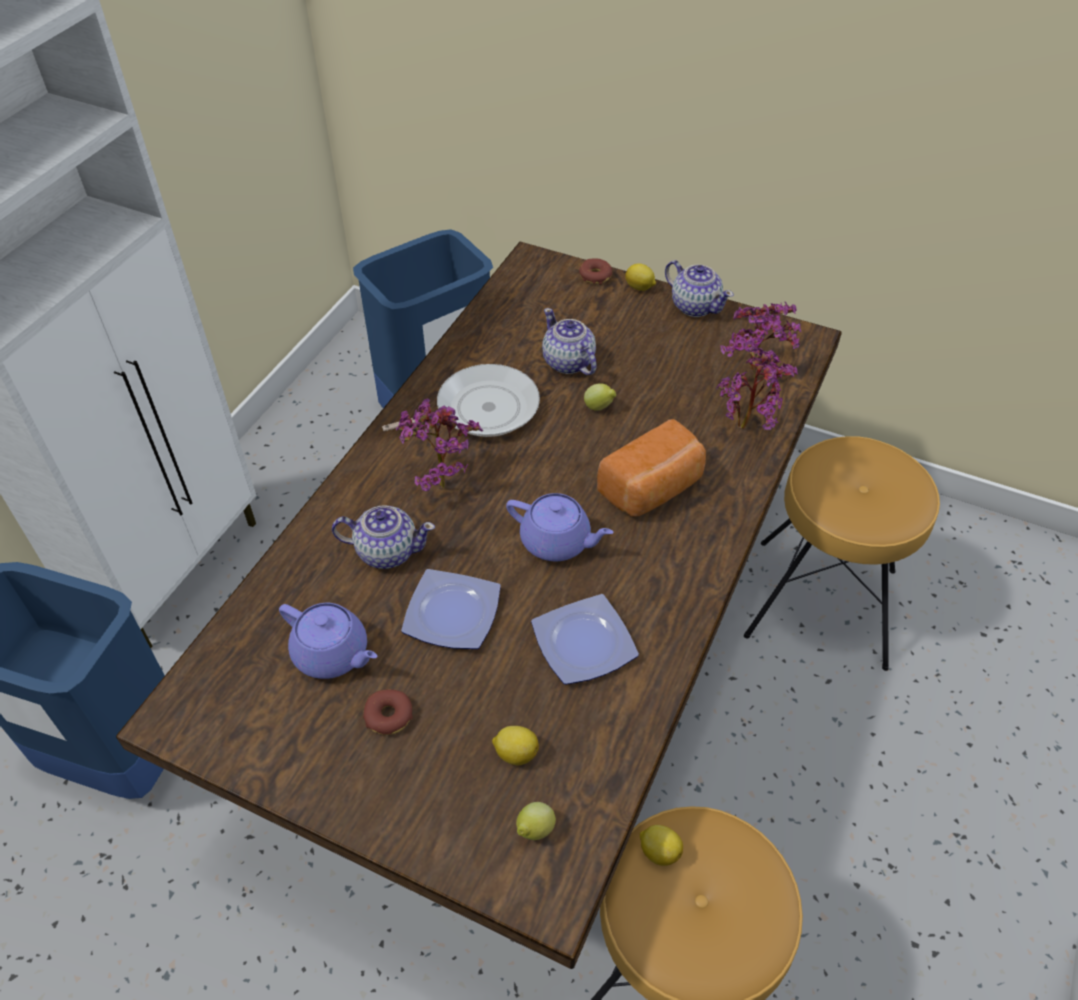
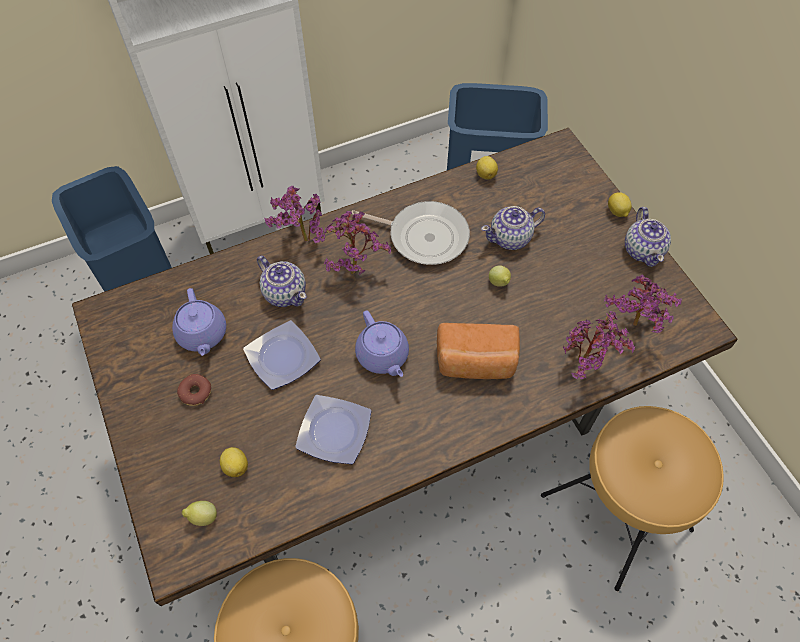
camera: 40 degrees right, 10 degrees up
(350, 490) = (301, 240): none -> potted plant
(568, 363) = (510, 238): teapot -> teapot turned 120 degrees counterclockwise
(595, 276) = (594, 184): donut -> none
(659, 851) = (287, 583): lemon -> lemon (485, 174)

